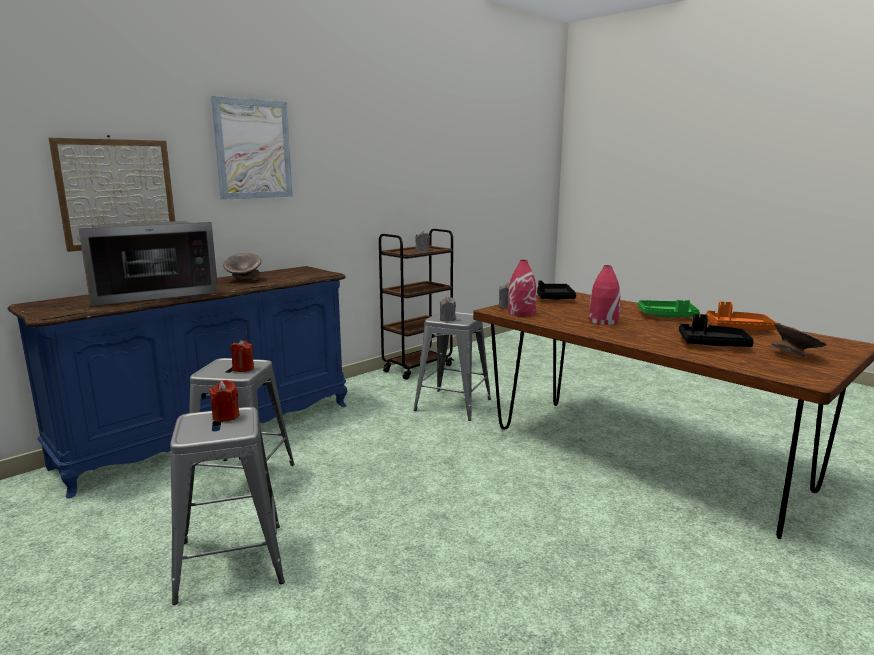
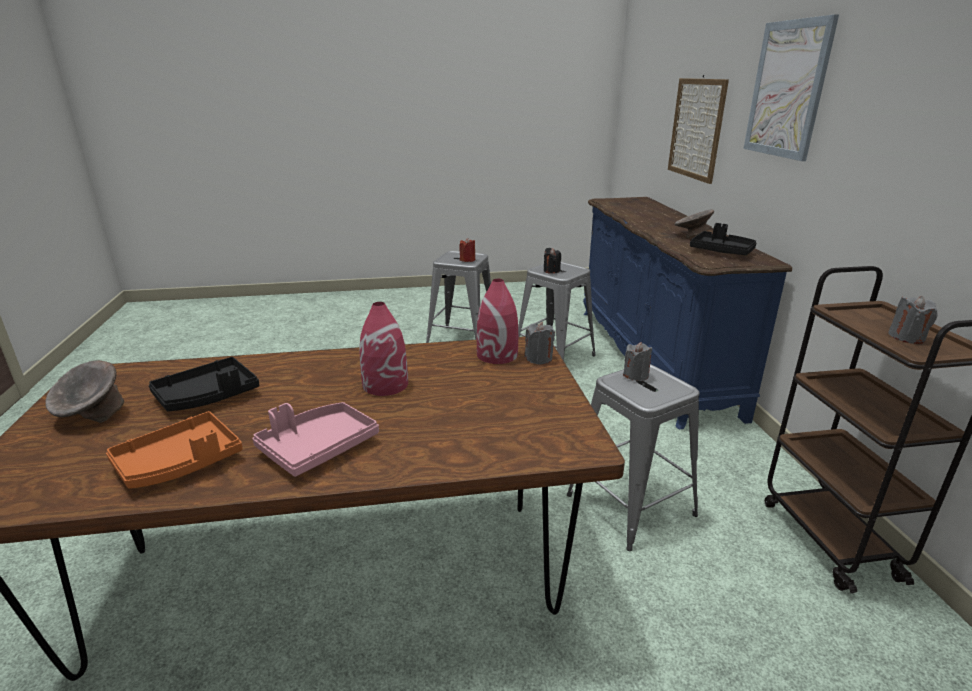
camera: 125 degrees right, 10 degrees up
(153, 293) = (650, 215): microwave -> none
(243, 369) = (551, 271): red candle -> black candle
(554, 298) = (552, 415): black tray -> black tray (721, 251)
(667, 316) = (318, 448): green tray -> pink tray

